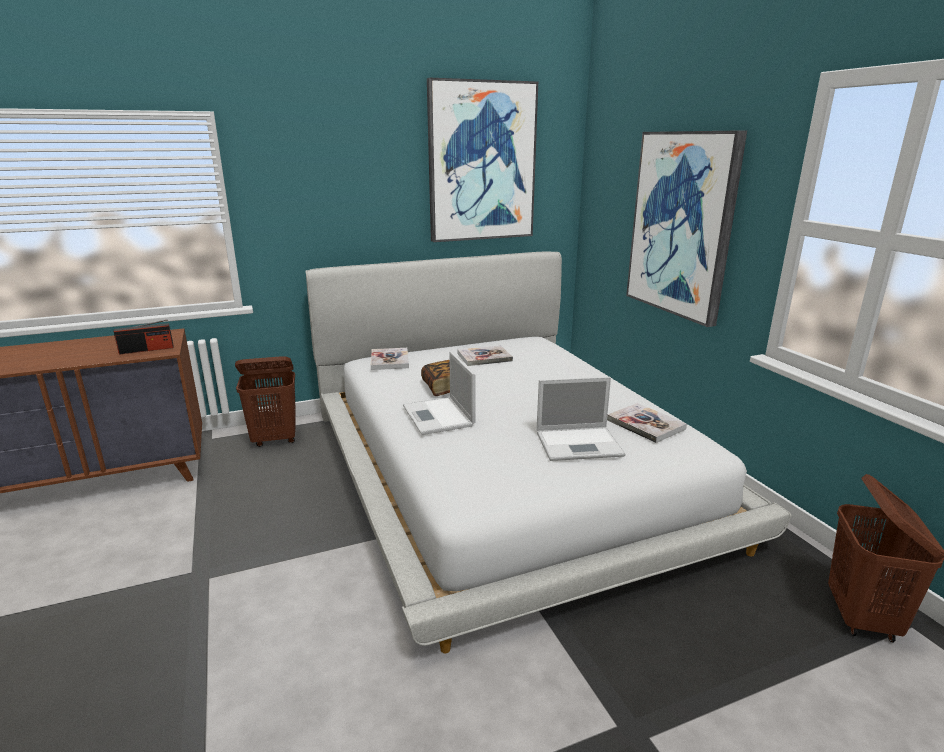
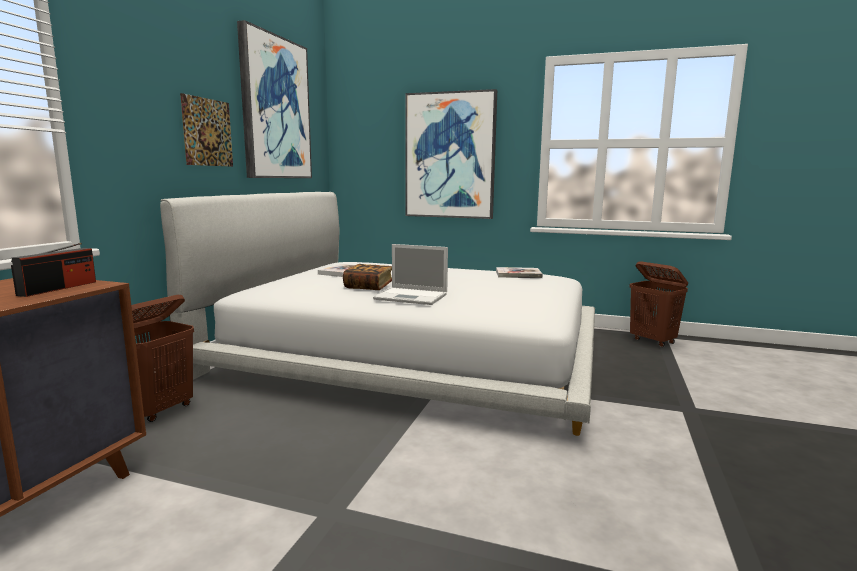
camera: 50 degrees left, 10 degrees down
(379, 201) = (207, 132): none -> picture
(389, 360) = (273, 286): book -> none
(580, 444) = (517, 286): laptop -> none

